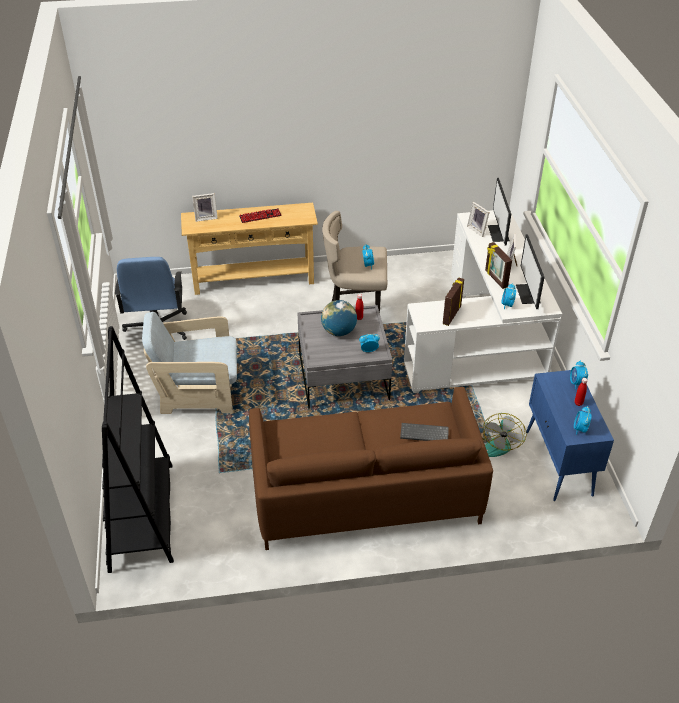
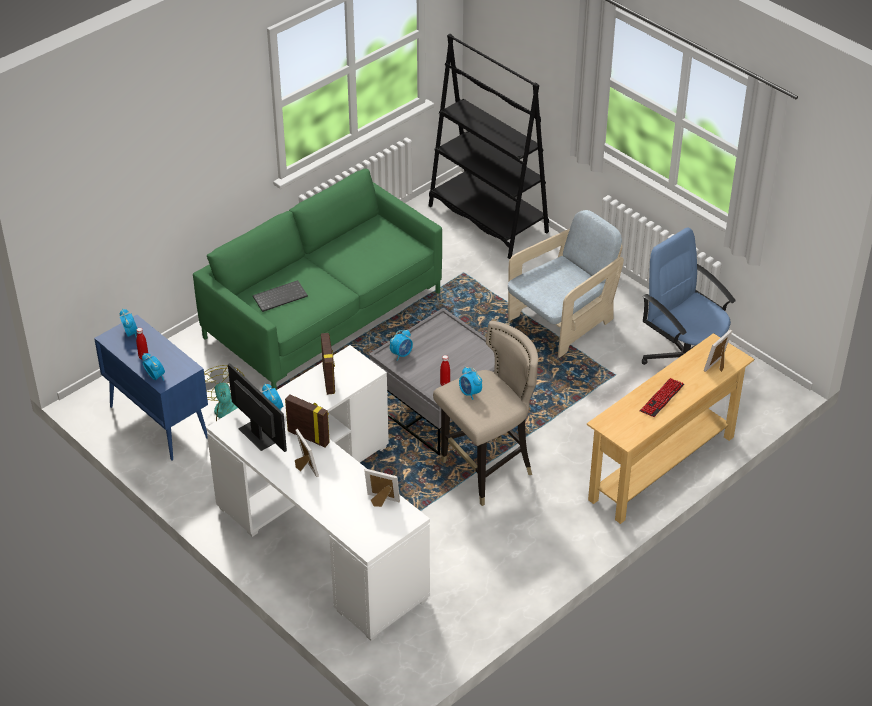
camera: 145 degrees right, 0 degrees up
(339, 331) = (450, 359): globe -> none
(365, 492) = (324, 315): brown sofa -> green sofa
(499, 233) = (351, 509): monitor -> none

